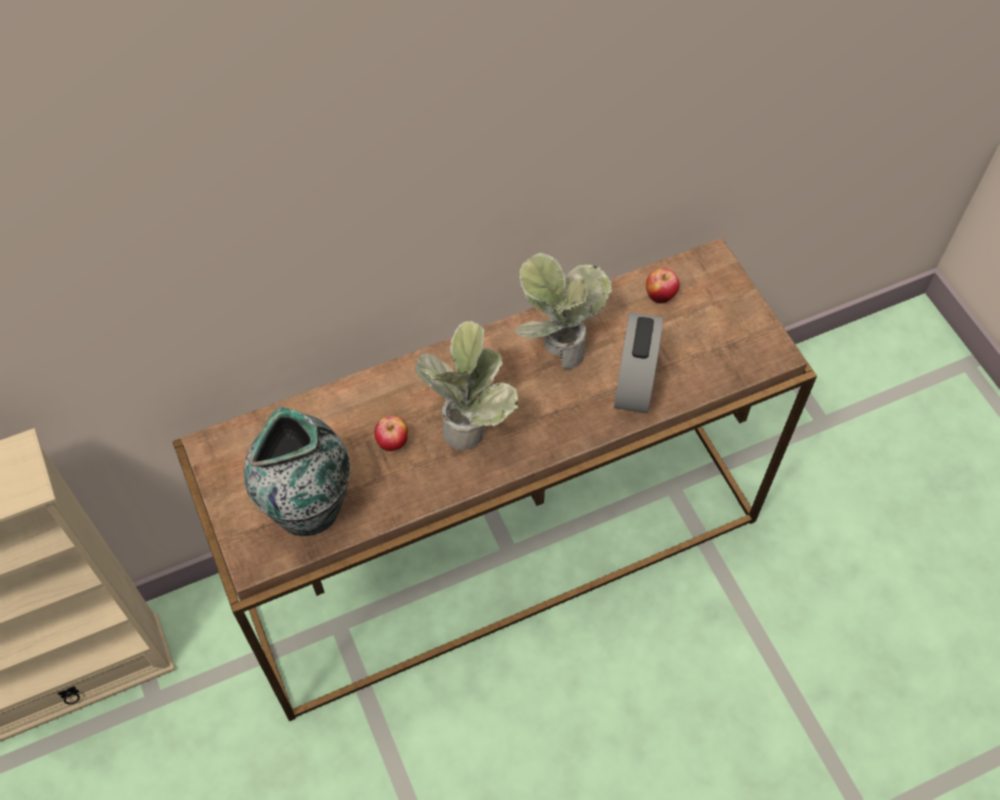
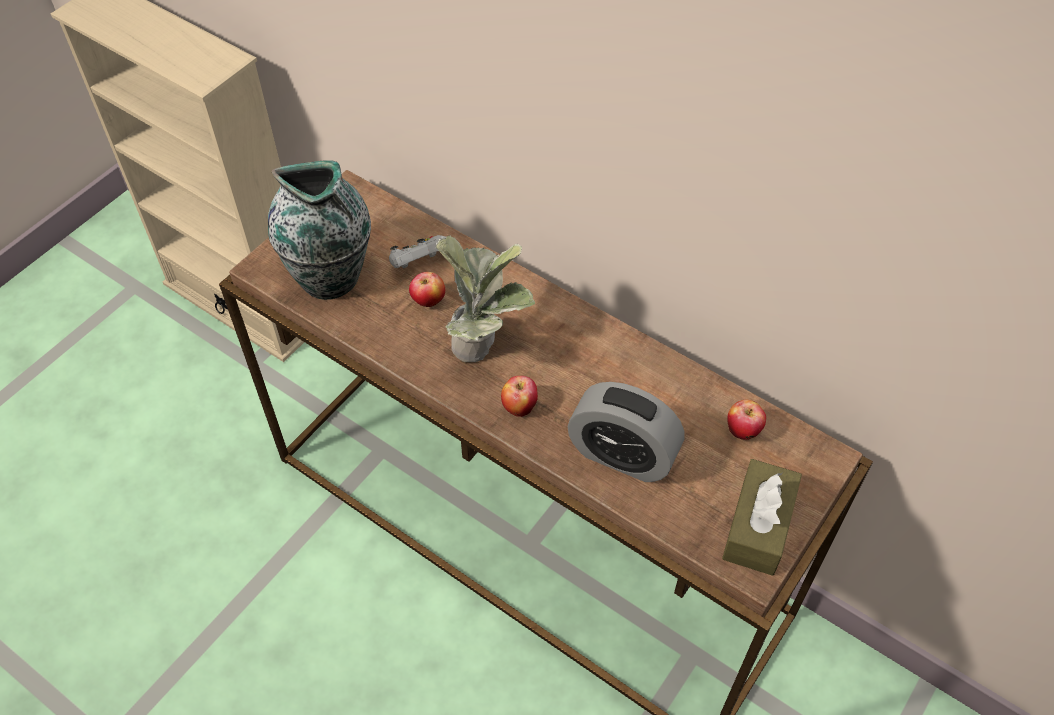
camera: 60 degrees right, 5 degrees down
(343, 430) = (419, 263): none -> white game controller
(546, 428) = (519, 407): none -> apple
(555, 347) = (614, 372): potted plant -> none
(634, 382) = (622, 455): alarm clock -> alarm clock turned 135 degrees counterclockwise
(744, 331) = (758, 526): none -> brown tissue box

